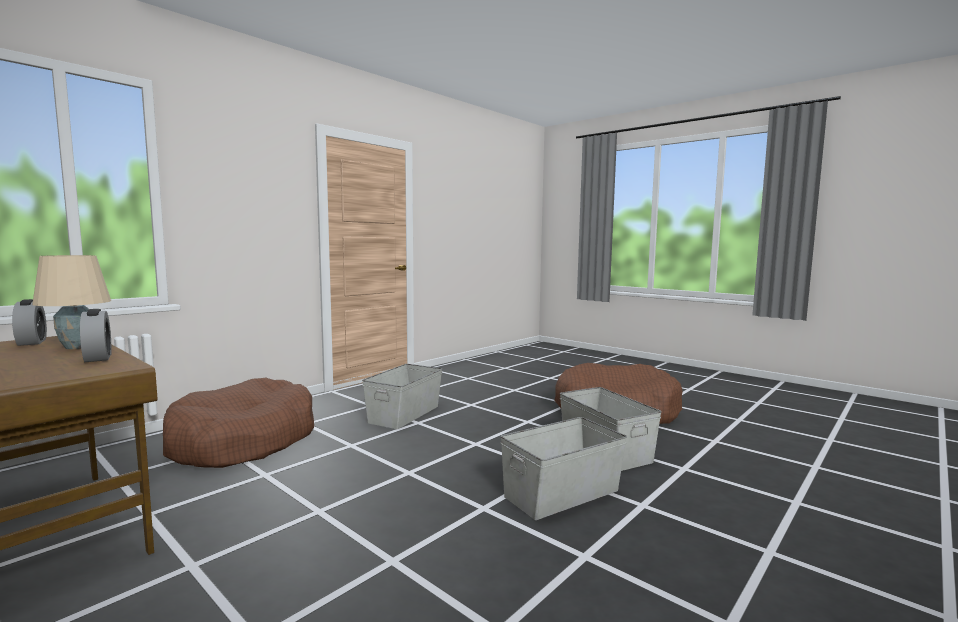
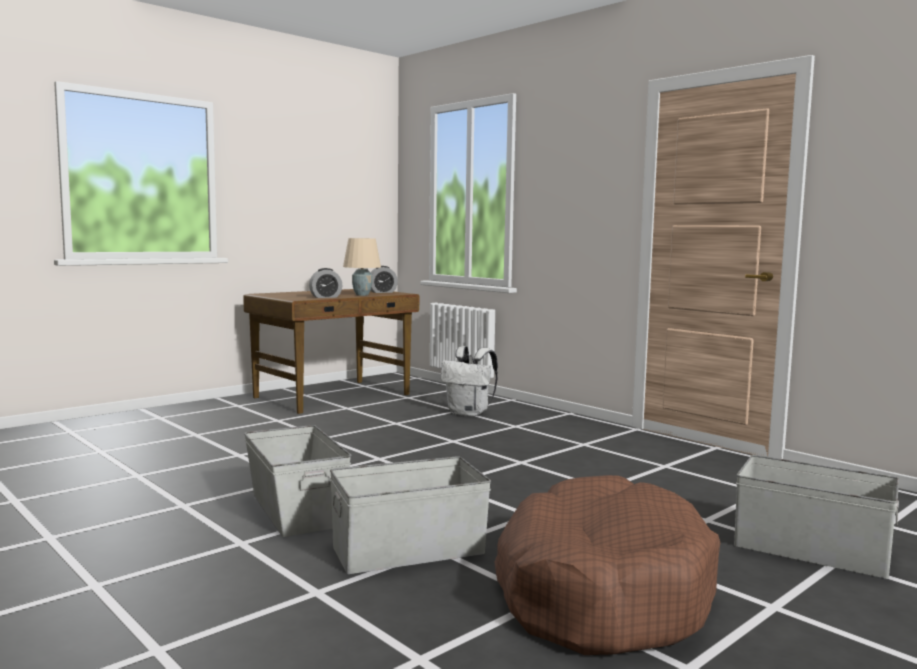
camera: 95 degrees right, 0 degrees up
(243, 441) = (469, 413): brown dog bed -> white backpack
(403, 414) = (551, 456): grey storage box -> grey storage box (810, 549)

